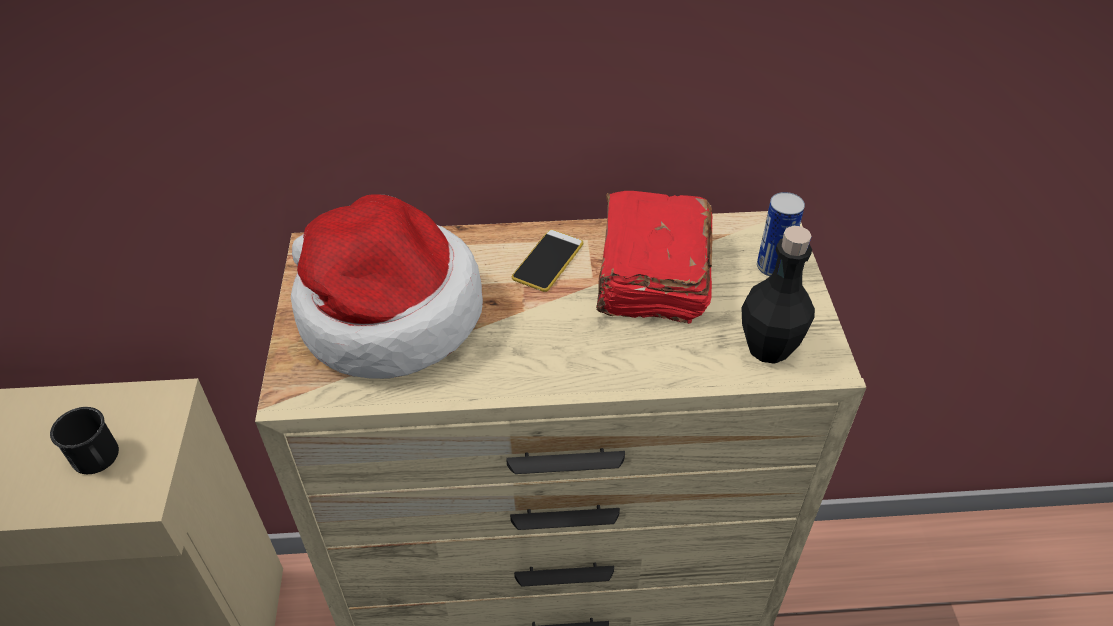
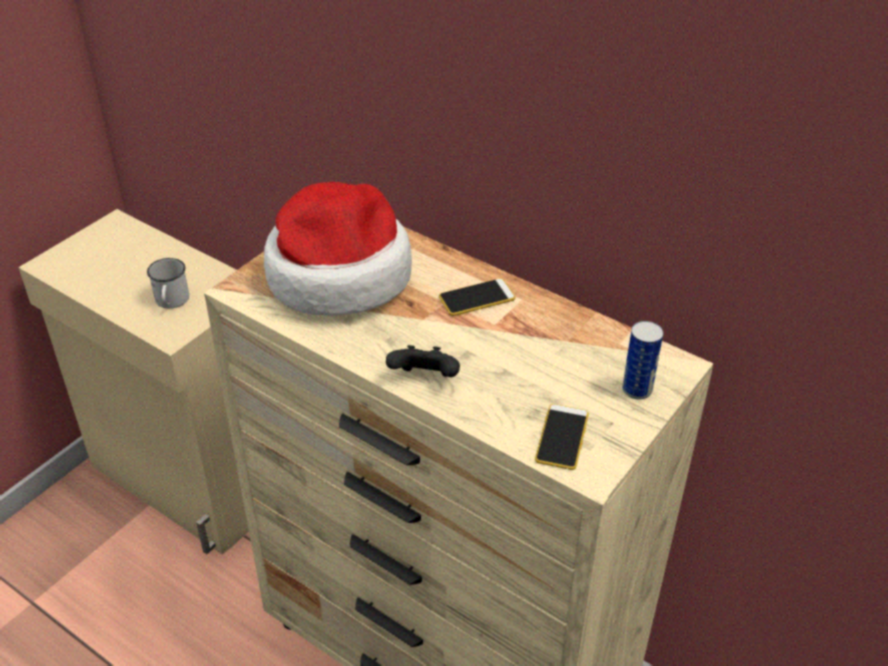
camera: 40 degrees right, 5 degrees down
(99, 461) = (171, 302): black mug -> white mug
(595, 369) = (425, 379): none -> black game controller
(651, 276) = (536, 346): red book -> none
(768, 347) = (562, 437): black bottle -> phone

